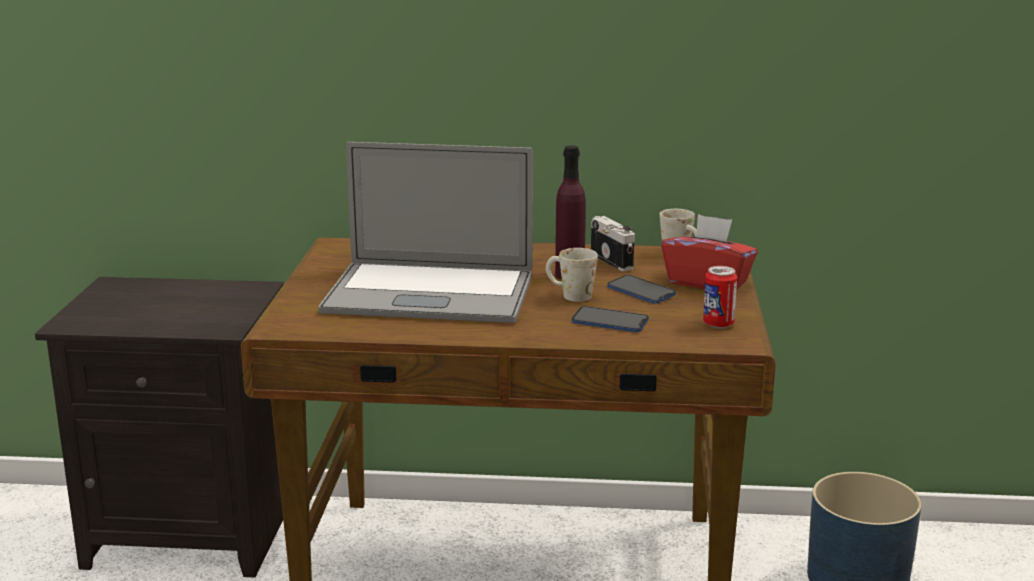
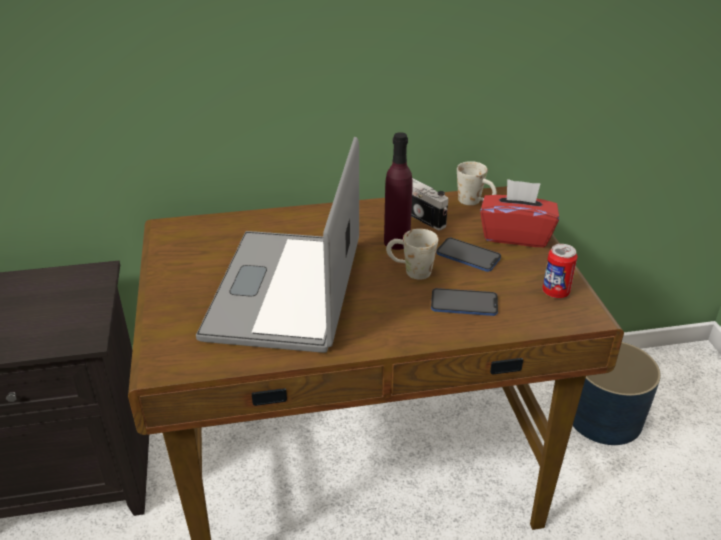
camera: 15 degrees left, 15 degrees up
(429, 294) = (285, 289): laptop -> laptop turned 105 degrees clockwise

